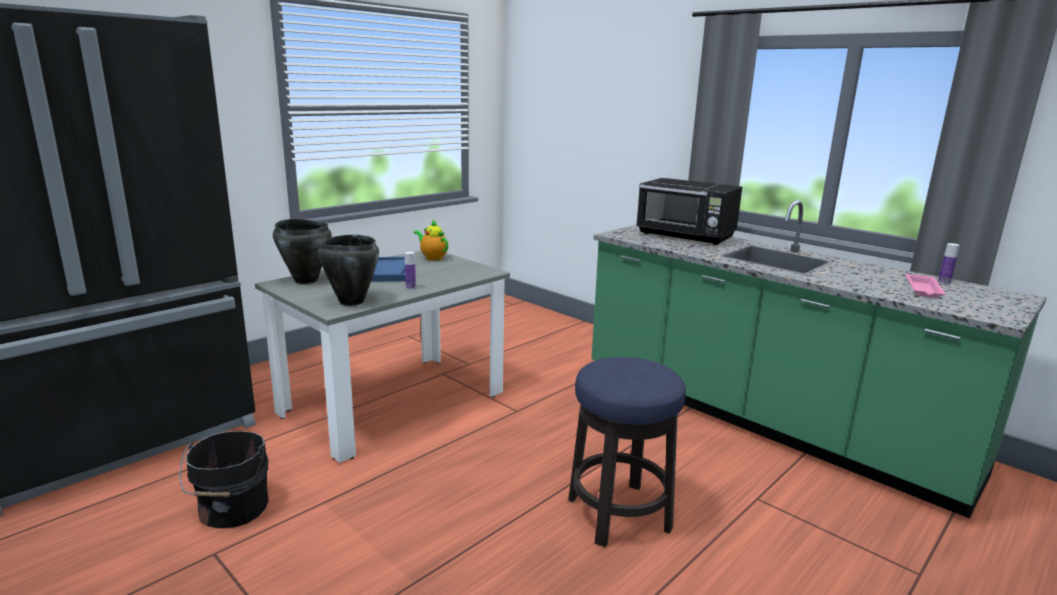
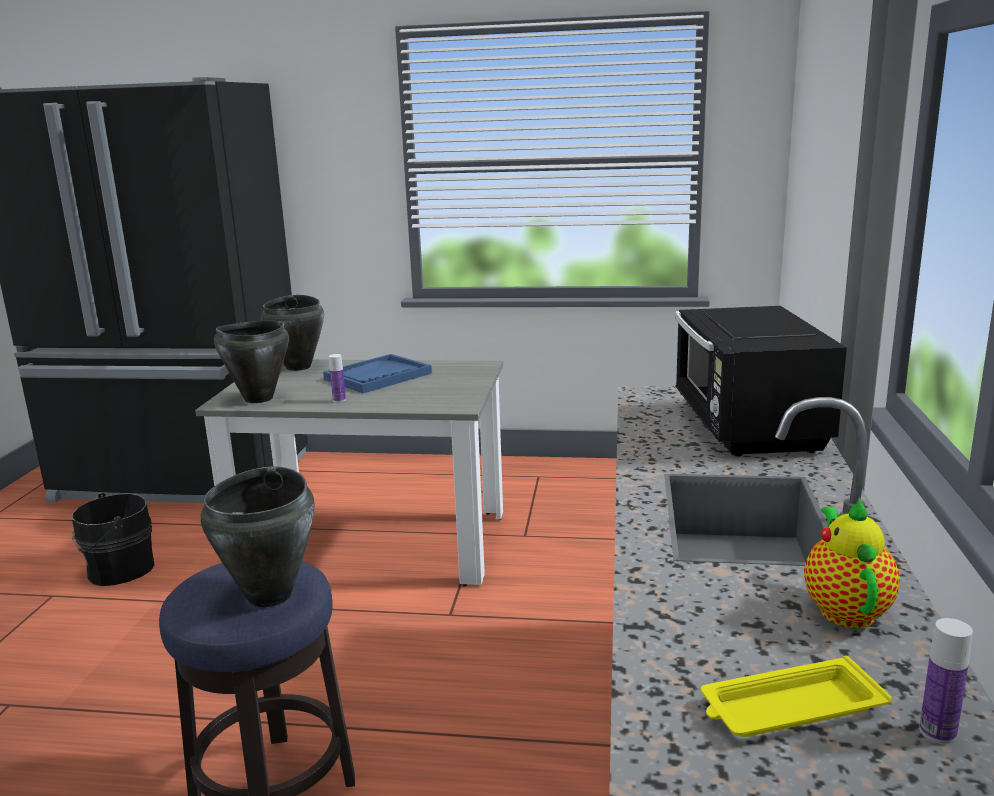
camera: 55 degrees right, 0 degrees up
(433, 257) = (466, 372): teapot -> teapot (844, 609)
(650, 369) = (271, 595): none -> black cooking pot
(923, 290) = (789, 708): pink tray -> yellow tray

